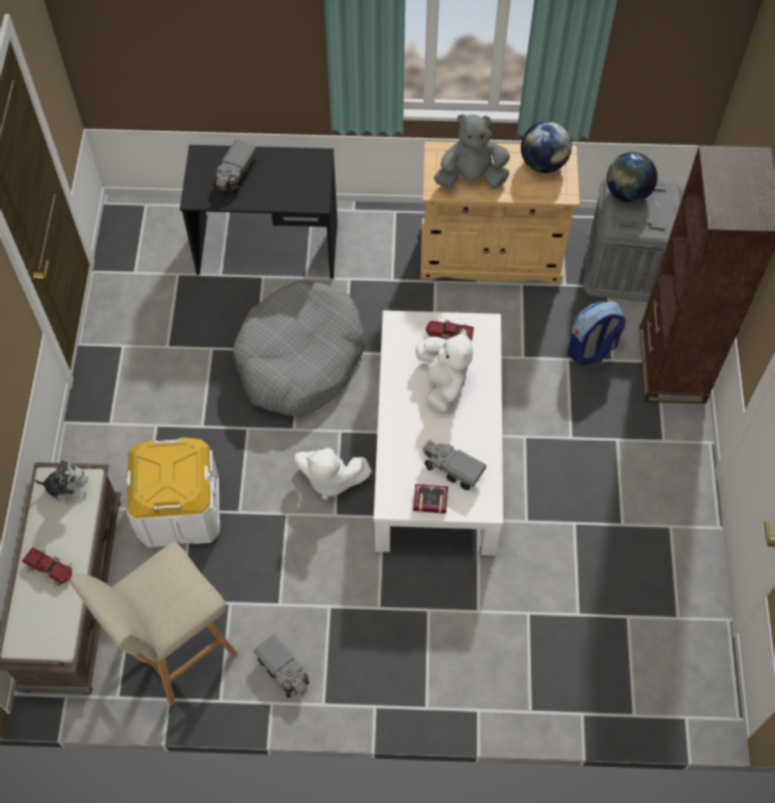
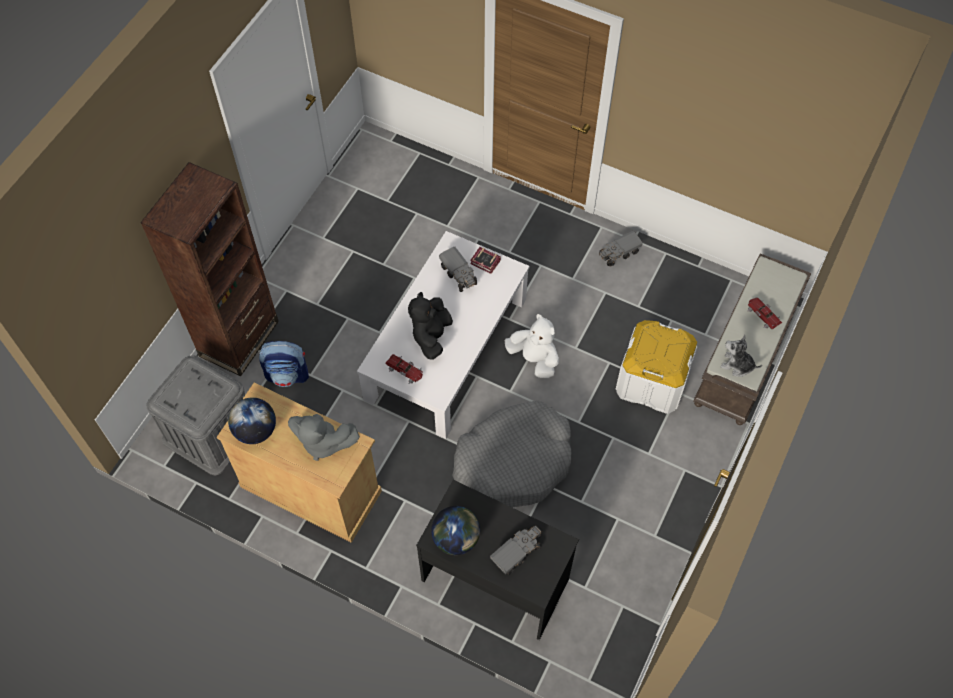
camera: 155 degrees left, 0 degrees up
(175, 649) = (685, 292): beige stool -> none
(284, 671) = (618, 253): toy truck -> toy truck turned 105 degrees counterclockwise
(442, 383) = (431, 336): white plush toy -> black plush toy
(627, 193) = (195, 411): globe -> globe (456, 538)

